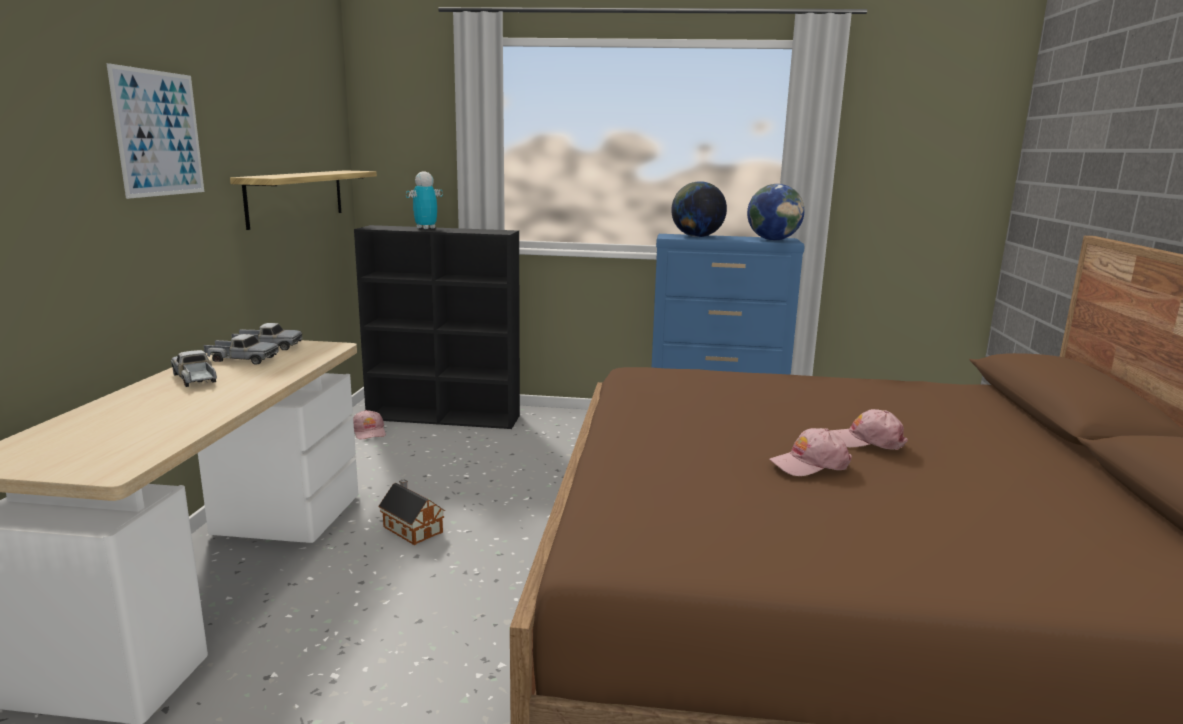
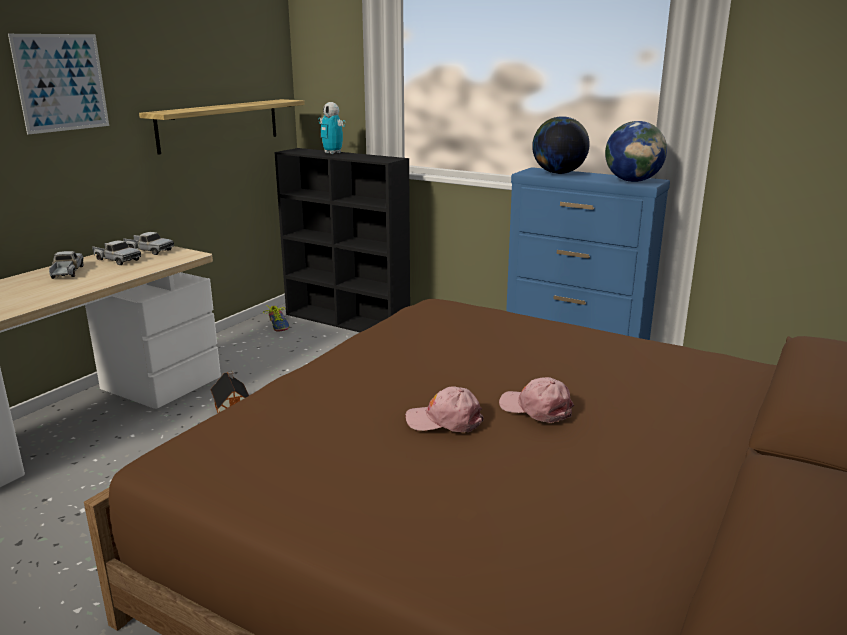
camera: 25 degrees right, 5 degrees up
(369, 432) = (278, 325): pink cap -> shoe
(425, 228) = (333, 153): toy robot -> toy robot turned 105 degrees counterclockwise

